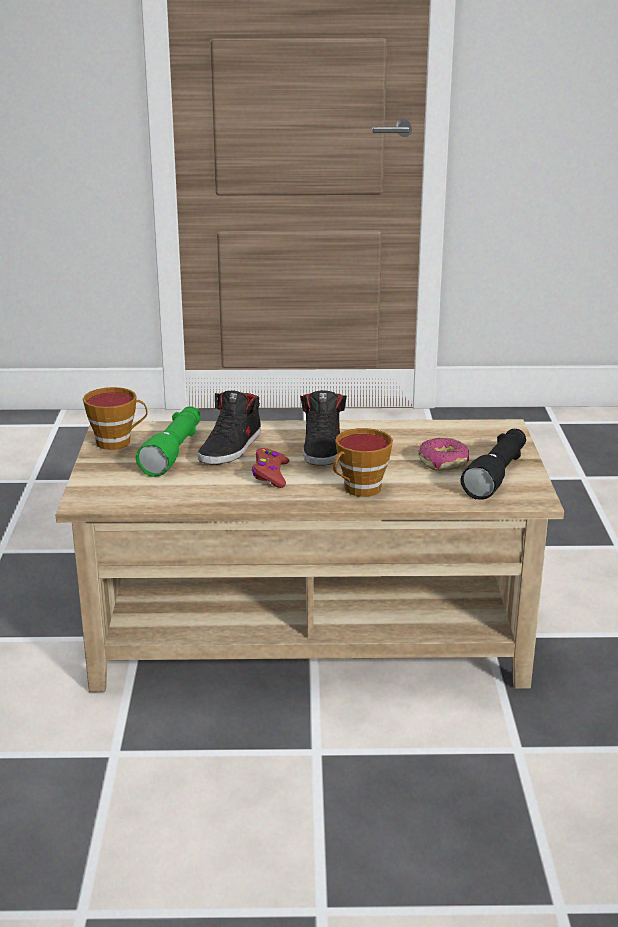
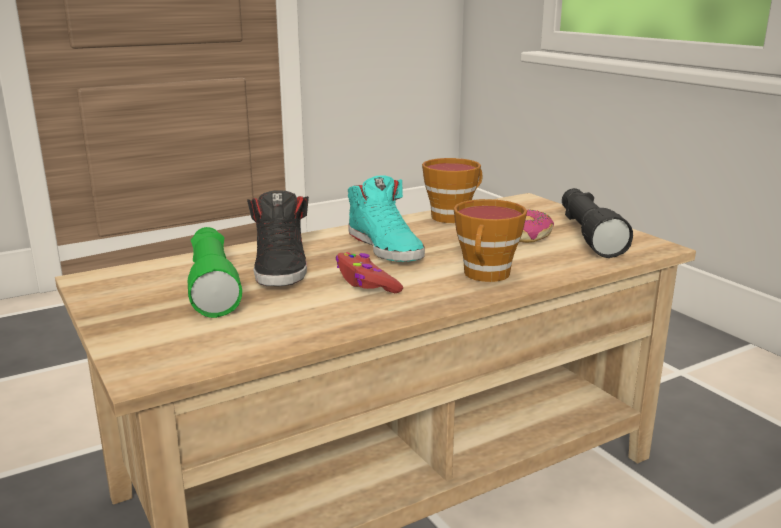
camera: 30 degrees left, 5 degrees down
(118, 442) = (120, 290): cup -> cup (453, 216)
(323, 448) = (386, 246): black shoe -> turquoise shoe

